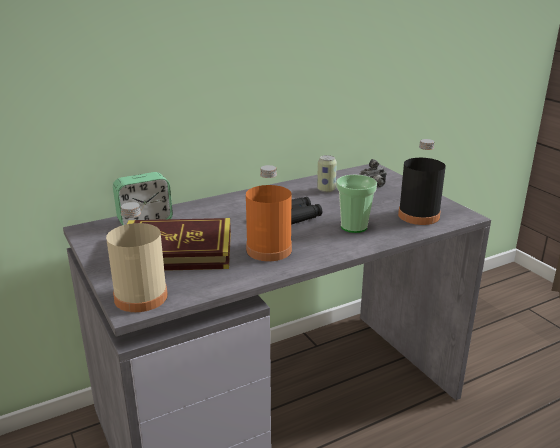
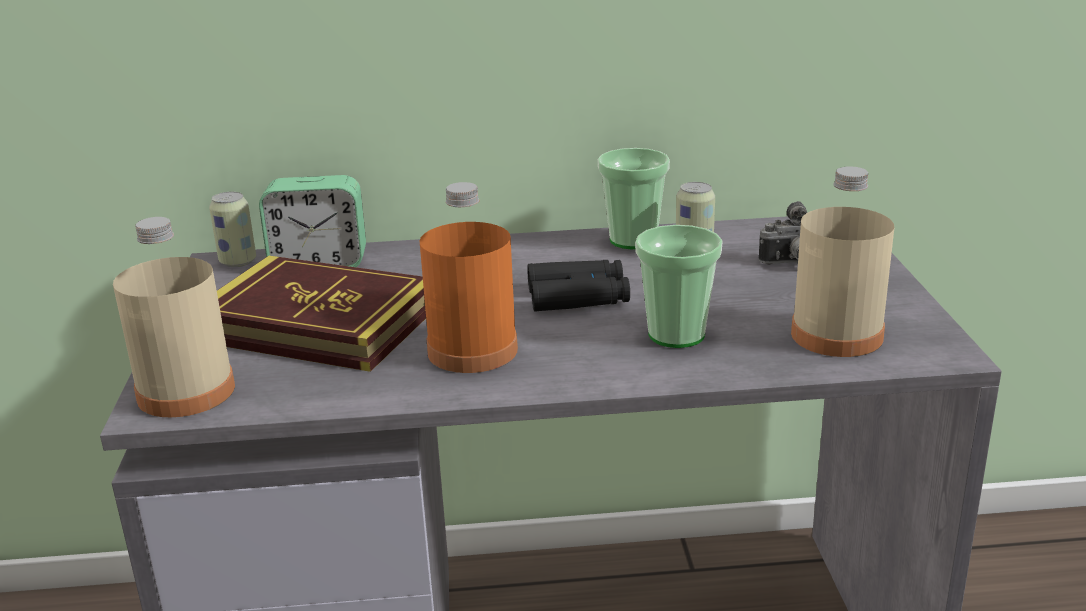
camera: 25 degrees right, 0 degrees up
(97, 227) = (238, 262): none -> can
(292, 187) = (633, 240): none -> cup
(418, 216) = (836, 335): black bottle -> beige bottle

